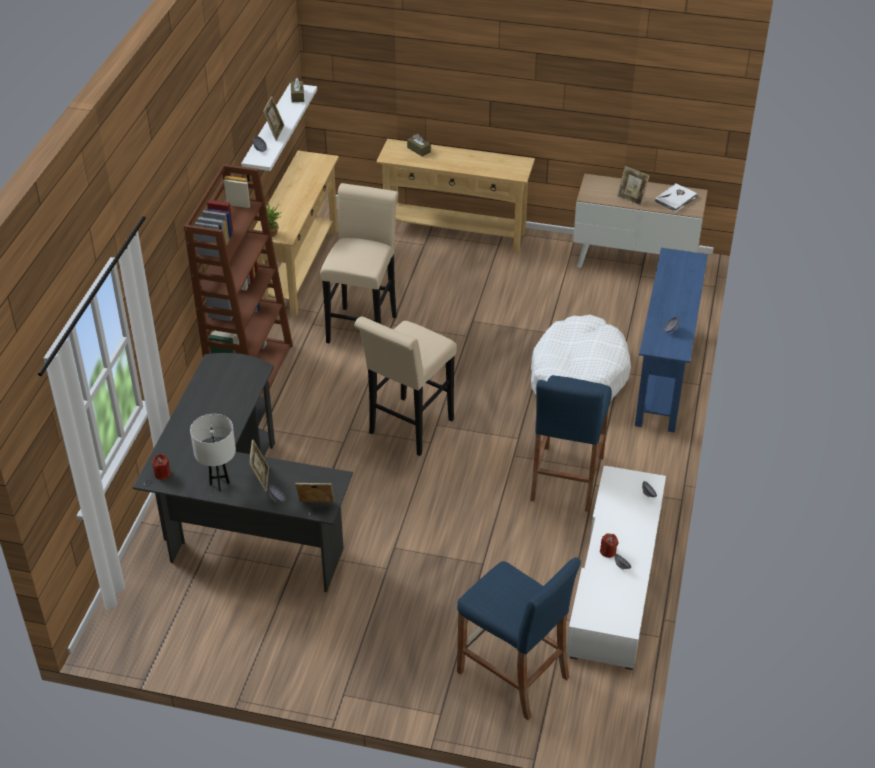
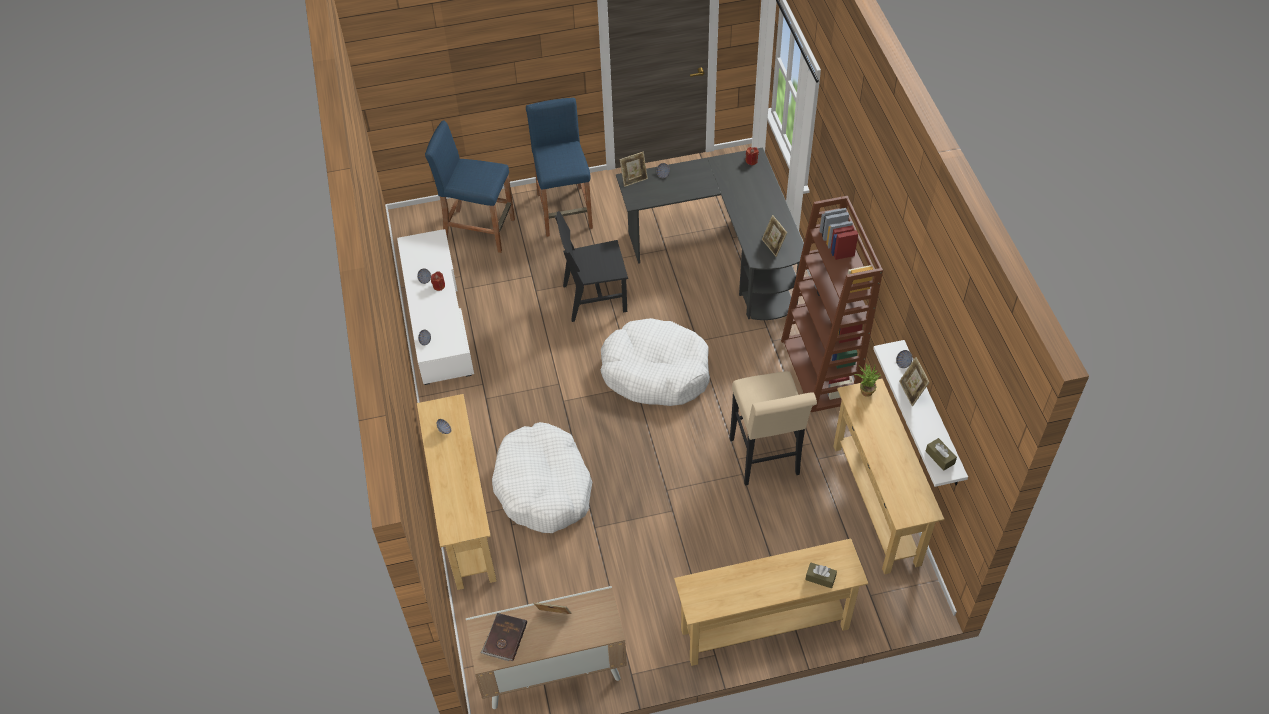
camera: 155 degrees right, 10 degrees up
(219, 484) = (709, 169): white table lamp -> none
(260, 479) = (684, 182): picture frame -> picture frame (773, 246)
(407, 430) = (655, 372): beige stool -> white dog bed
(420, 528) = (594, 298): none -> black chair
(566, 478) = (507, 381): blue stool -> blue stool (564, 211)
(664, 377) = (464, 519): blue console table -> beige console table
(676, 199) = (504, 638): white book -> brown book

